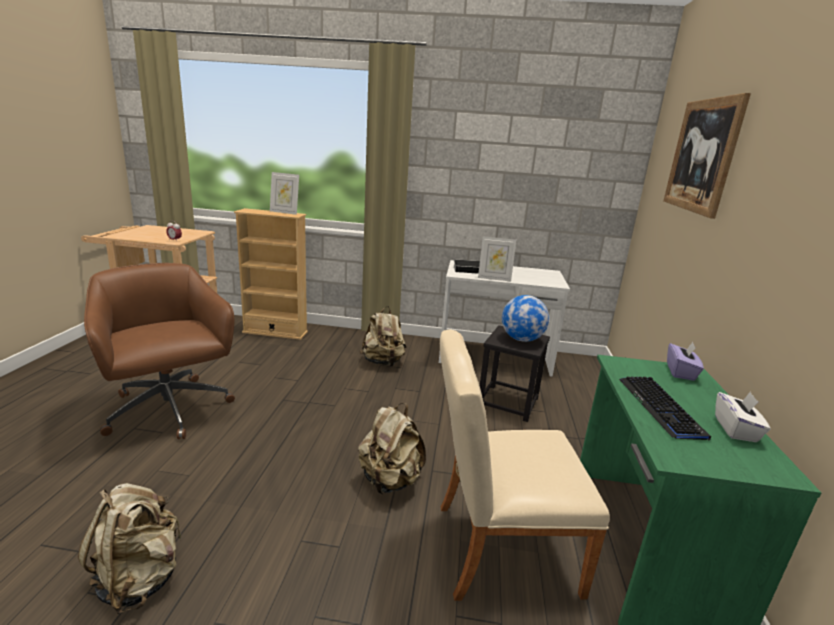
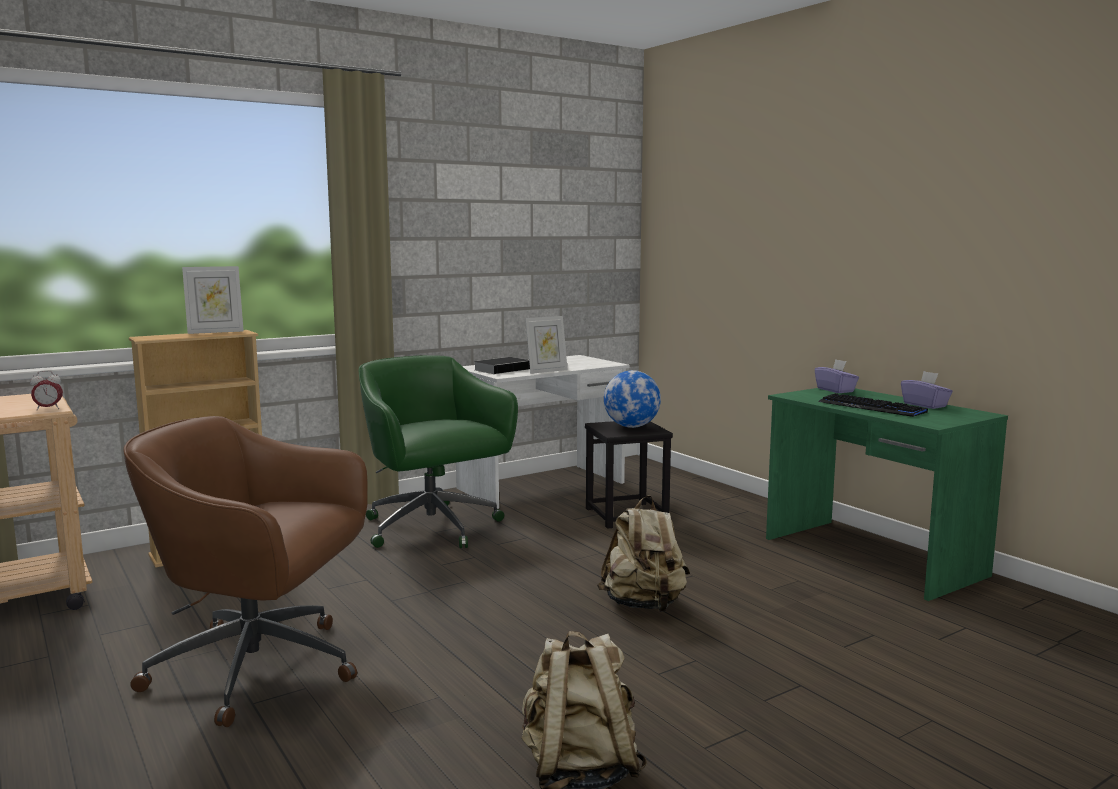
camera: 40 degrees left, 10 degrees down
(383, 362) = (433, 529): beige backpack -> green office chair
(495, 547) = (797, 603): beige chair -> none
(702, 156) = (745, 196): picture -> none
(736, 429) = (925, 405): white tissue box -> purple tissue box

